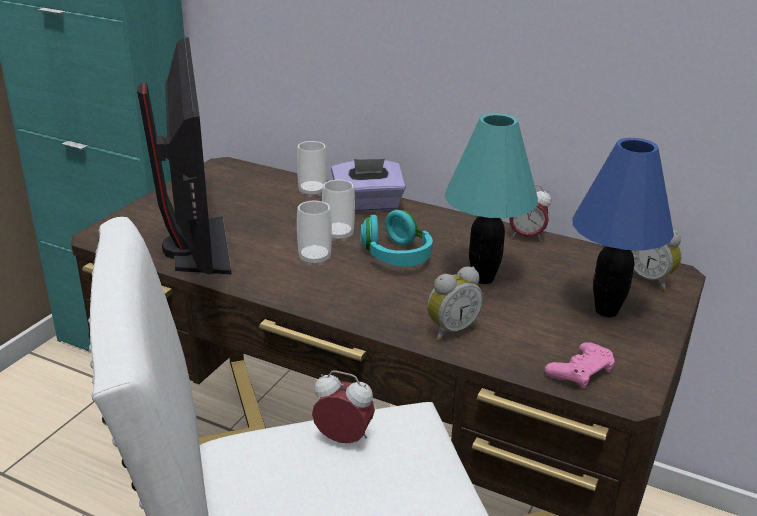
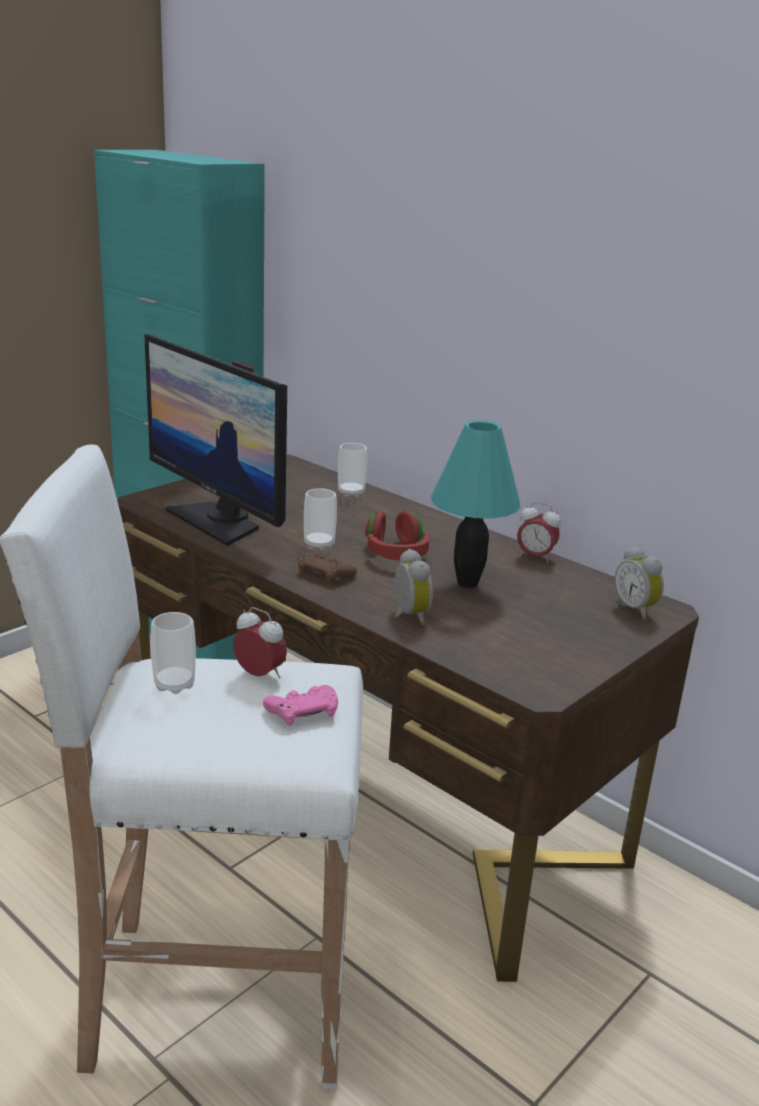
camera: 15 degrees right, 5 degrees down
(196, 248) = (219, 521): monitor -> monitor turned 135 degrees clockwise
(338, 235) = (353, 530): cup -> cup (174, 684)
(340, 293) = (325, 574): none -> brown game controller
(367, 205) = (396, 510): purple tissue box -> none
(396, 256) = (395, 554): turquoise headphones -> red headphones
(450, 330) = (408, 616): alarm clock -> alarm clock turned 90 degrees counterclockwise
(580, 372) = (508, 667): pink game controller -> pink game controller (303, 711)
(607, 311) = (571, 627): blue table lamp -> none

